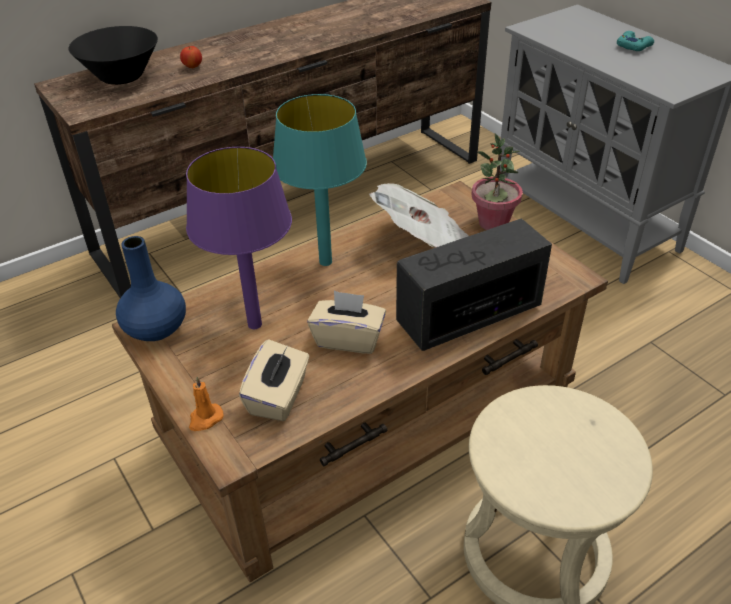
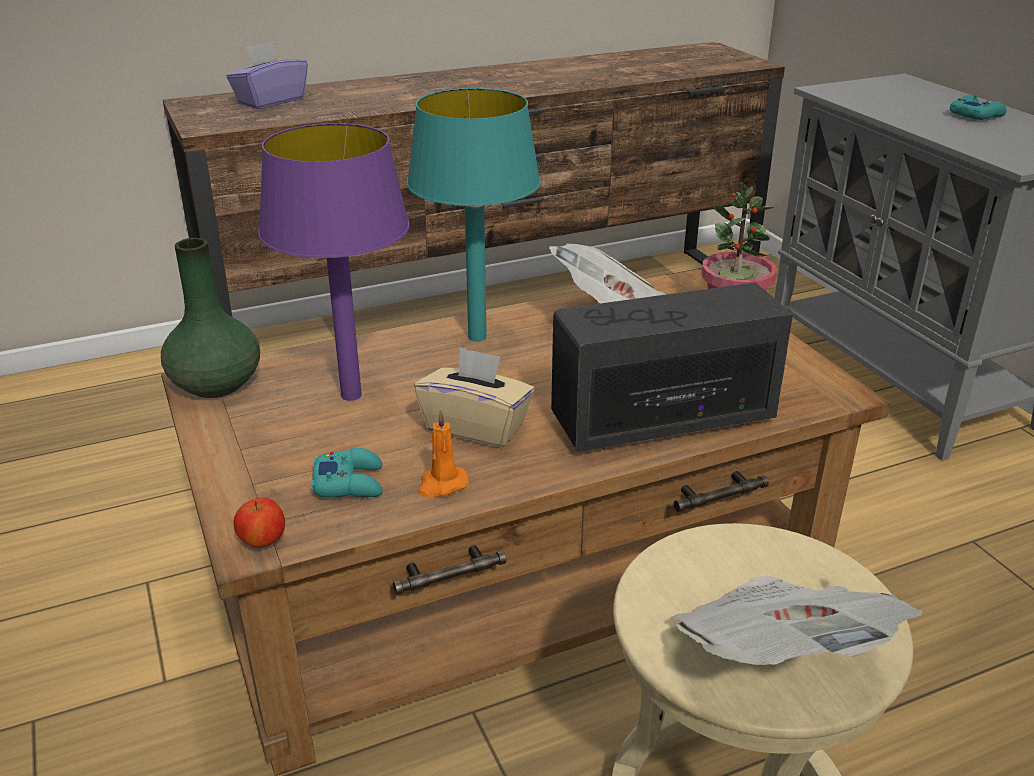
camera: 10 degrees right, 10 degrees down
(121, 77) = (270, 101): black bowl -> purple tissue box
(155, 329) = (215, 385): blue vase -> green vase
(192, 67) = (363, 98): apple -> apple (262, 542)
(205, 419) = (235, 495): orange candle -> orange candle (442, 484)
(278, 397) = (349, 482): beige tissue box -> turquoise game controller
(578, 480) = (779, 659): none -> newspaper

